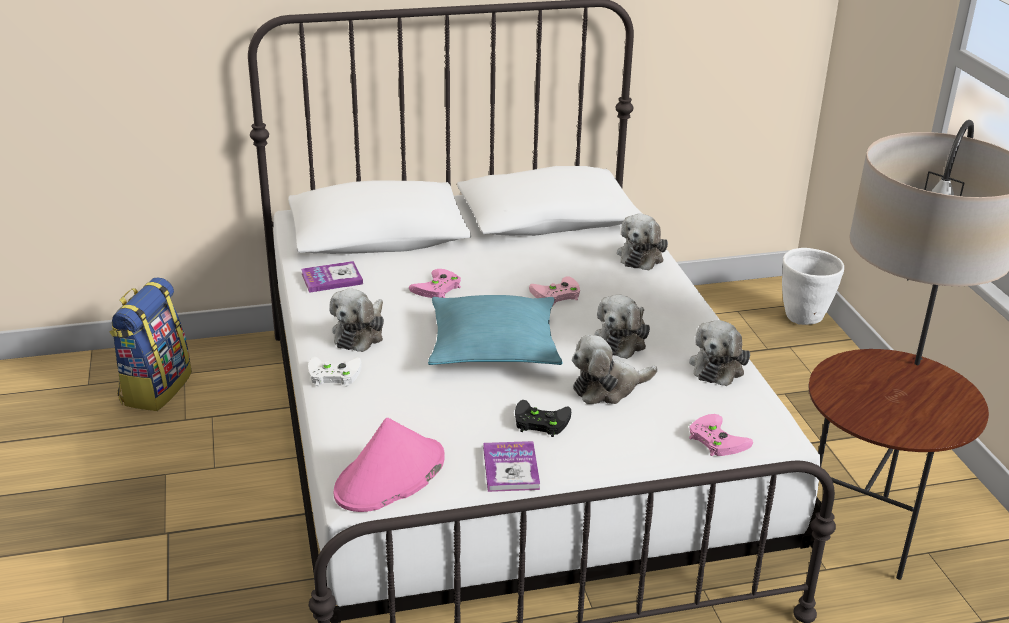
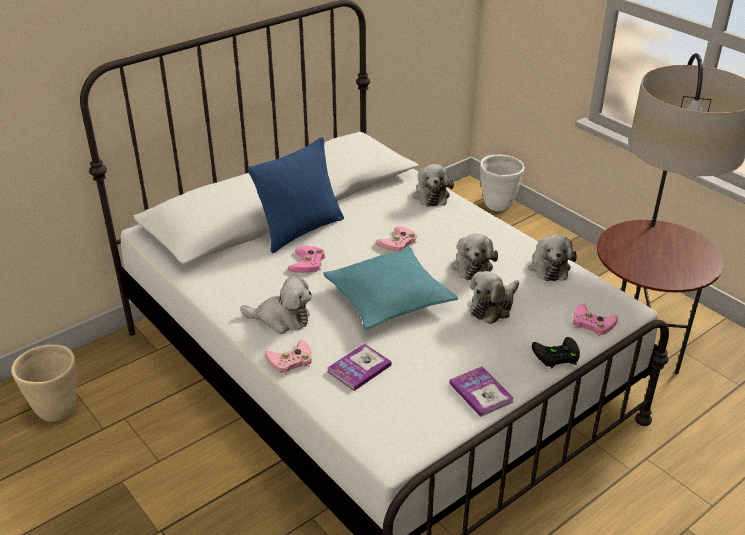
camera: 25 degrees left, 5 degrees up
(155, 388) = (56, 409): backpack -> beige planter
(332, 278) = (220, 278): book -> book (359, 368)
(332, 375) = (289, 361): white game controller -> pink game controller
(360, 333) = (282, 319): plush toy -> plush toy turned 75 degrees counterclockwise
(390, 476) = (403, 430): pink hat -> none
(457, 255) = (301, 230): none -> blue pillow
(539, 422) = (469, 349): black game controller -> black game controller (556, 356)

